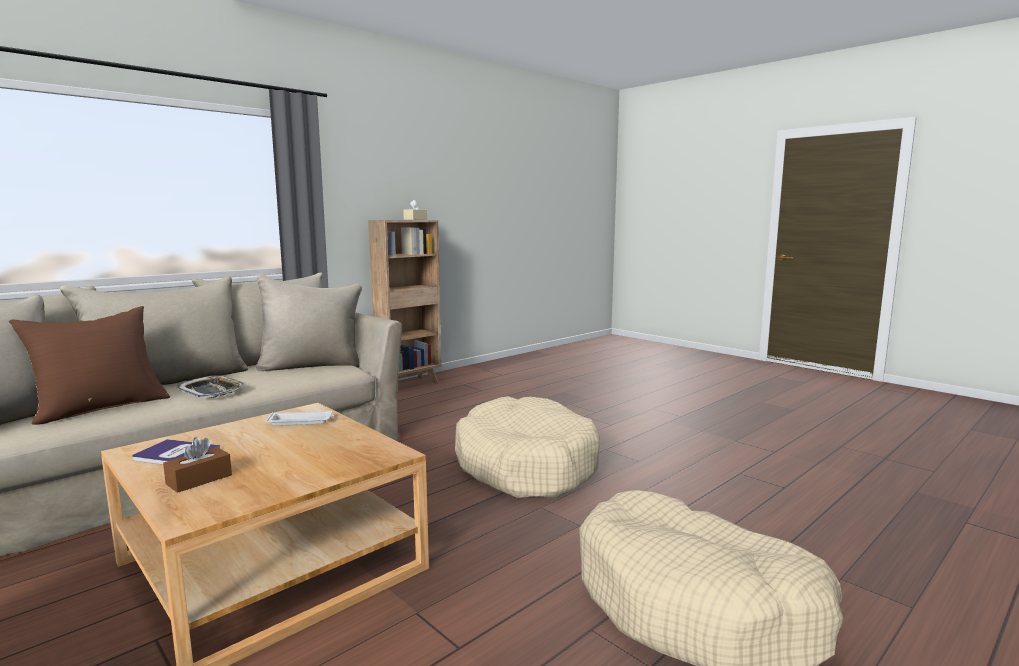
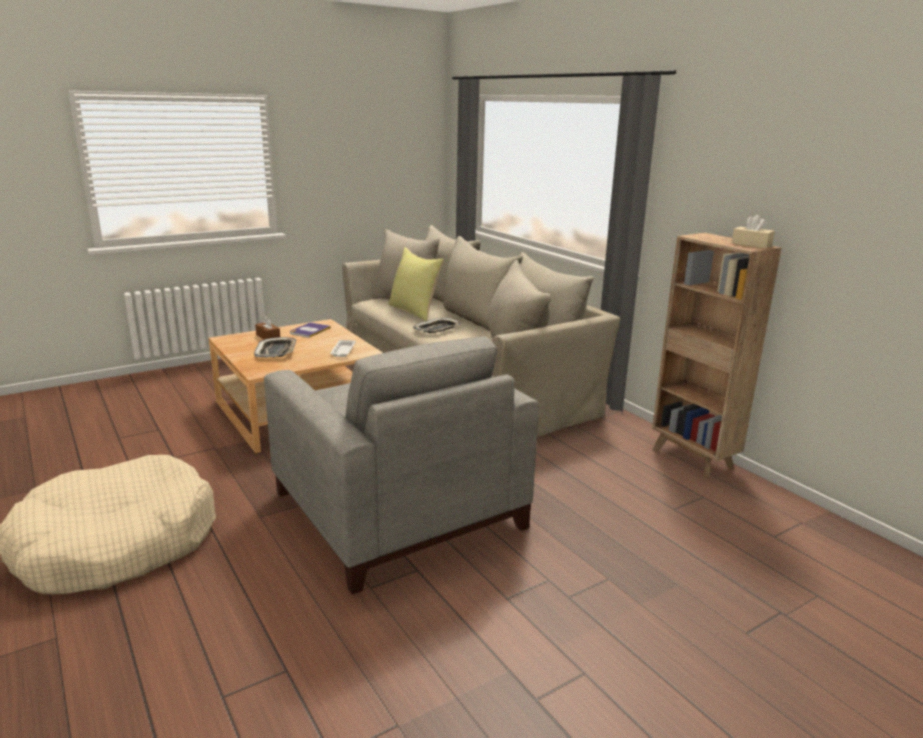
camera: 100 degrees right, 10 degrees up
(101, 408) = (415, 311): brown pillow -> yellow pillow
(293, 459) = (276, 351): none -> tray
(525, 465) = (395, 508): beige dog bed -> grey armchair

